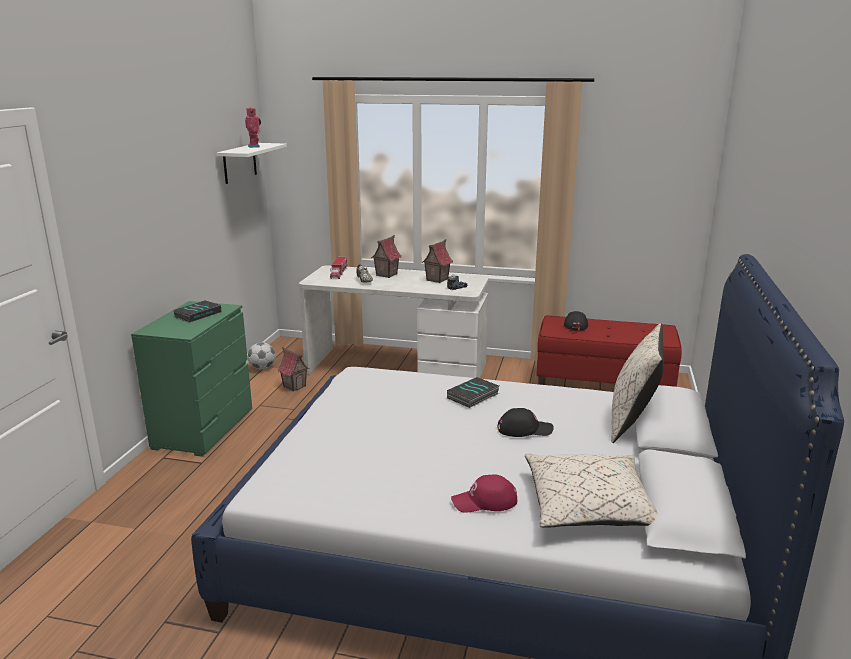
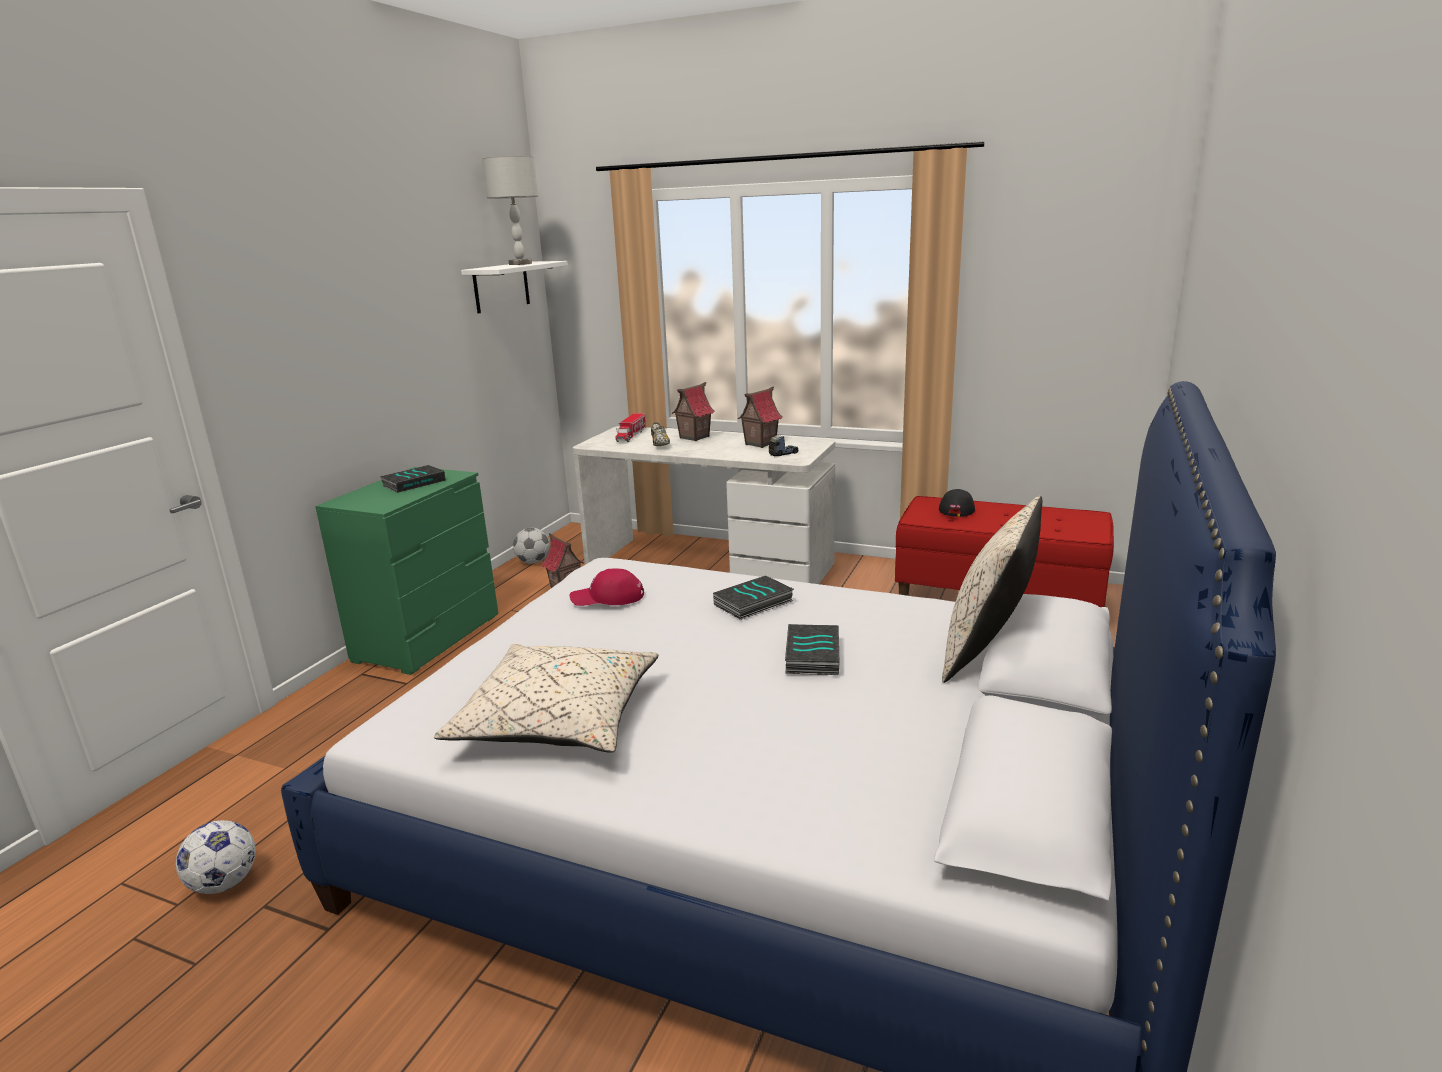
camera: 10 degrees right, 0 degrees up
(128, 609) = (225, 883): none -> football
(255, 146) = (520, 264): toy robot -> grey table lamp
(484, 501) = (702, 764): red cap -> red cap (607, 597)
(524, 429) = (811, 655): black cap -> book
(589, 506) = (868, 784): beige pillow -> beige pillow (559, 719)

